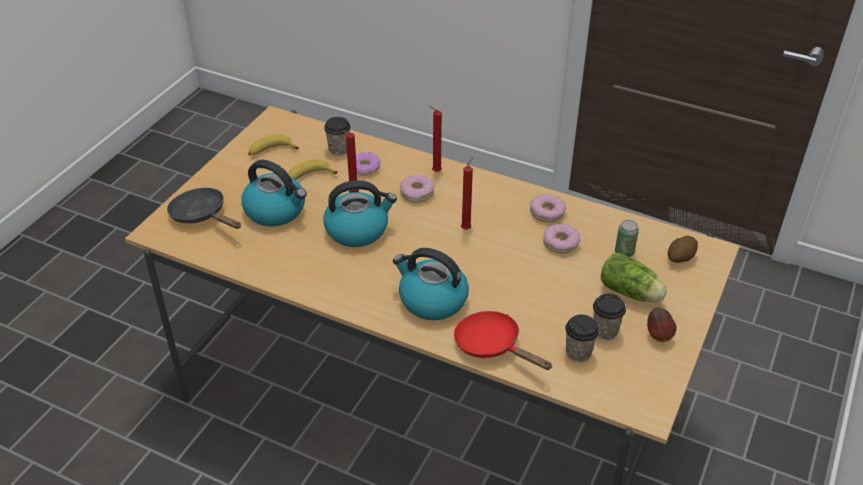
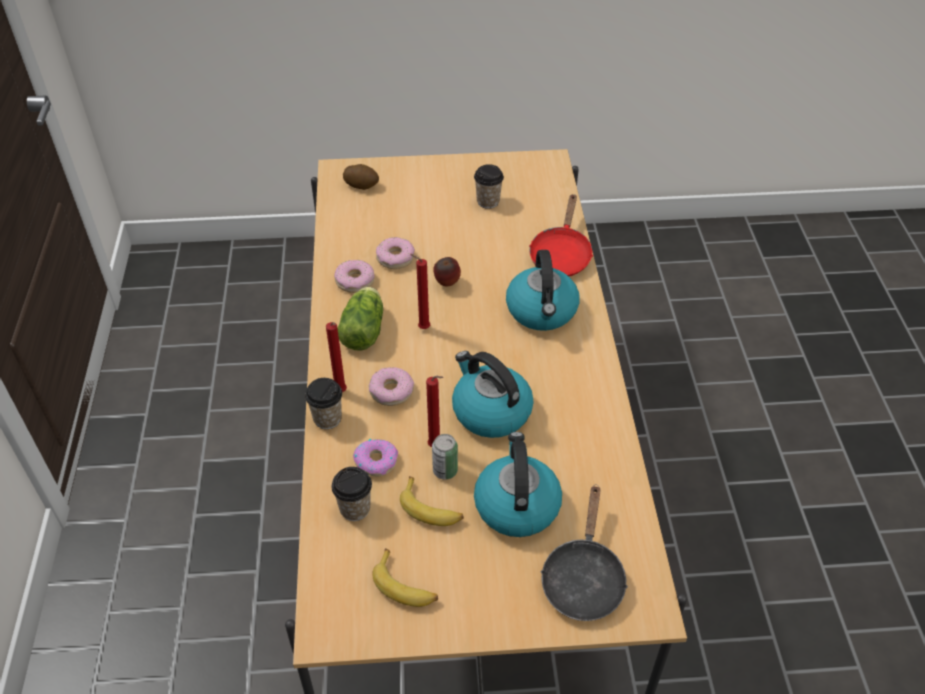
camera: 120 degrees left, 5 degrees up
(578, 352) = (524, 208): cup -> cup (327, 418)
(624, 252) = (379, 217): can -> can (445, 471)
(632, 293) = (430, 199): lettuce -> lettuce (364, 329)
(658, 336) = (469, 175): apple -> apple (446, 284)

